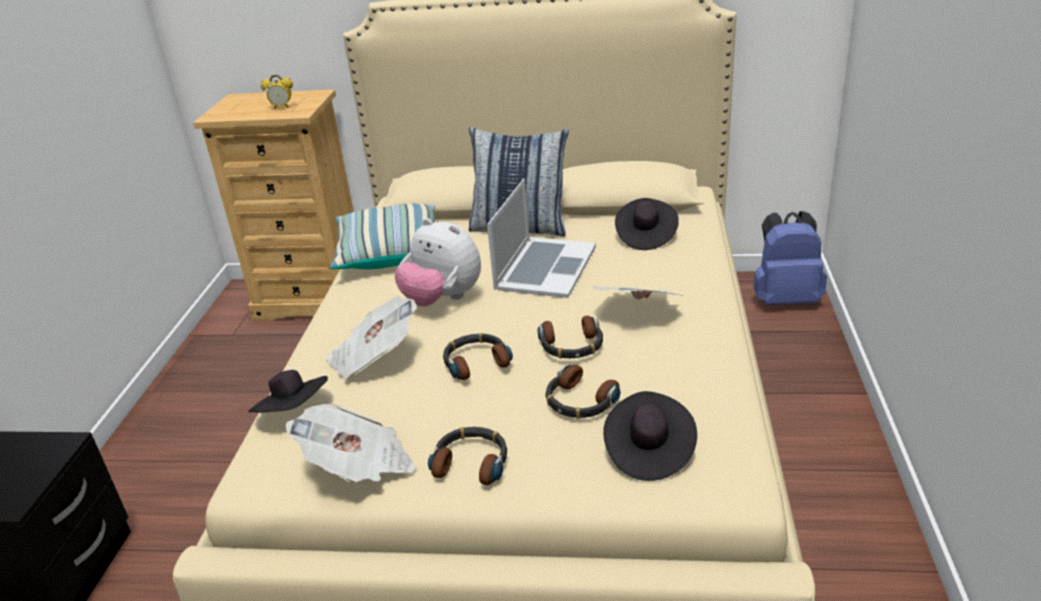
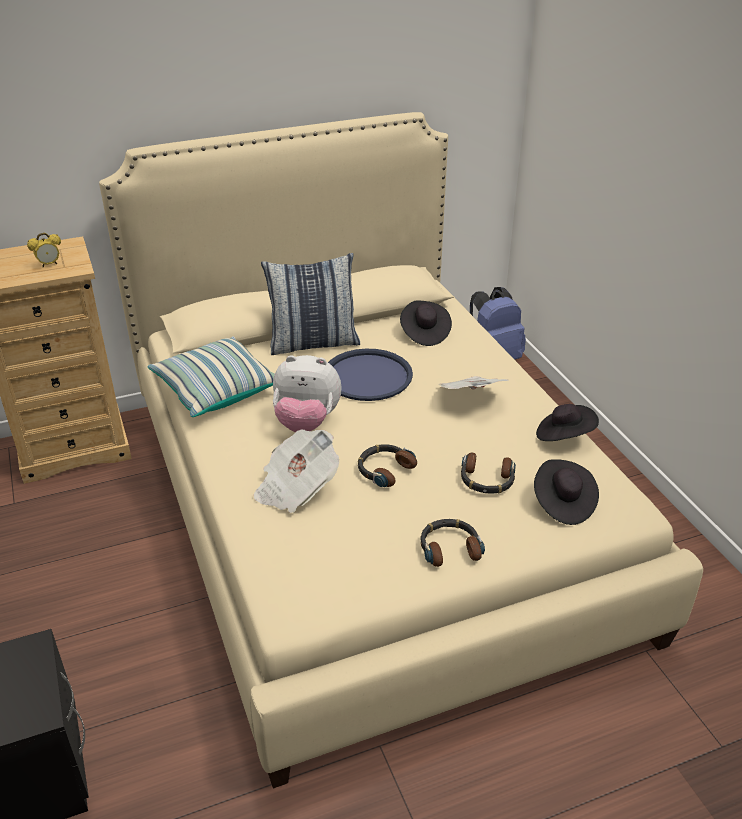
camera: 30 degrees left, 5 degrees up
(295, 412) = (270, 551): black hat -> black hat (564, 436)
(359, 467) = (368, 577): newspaper -> none
(545, 267) = (367, 376): laptop -> blue tray
(571, 346) = (445, 438): headphones -> none

